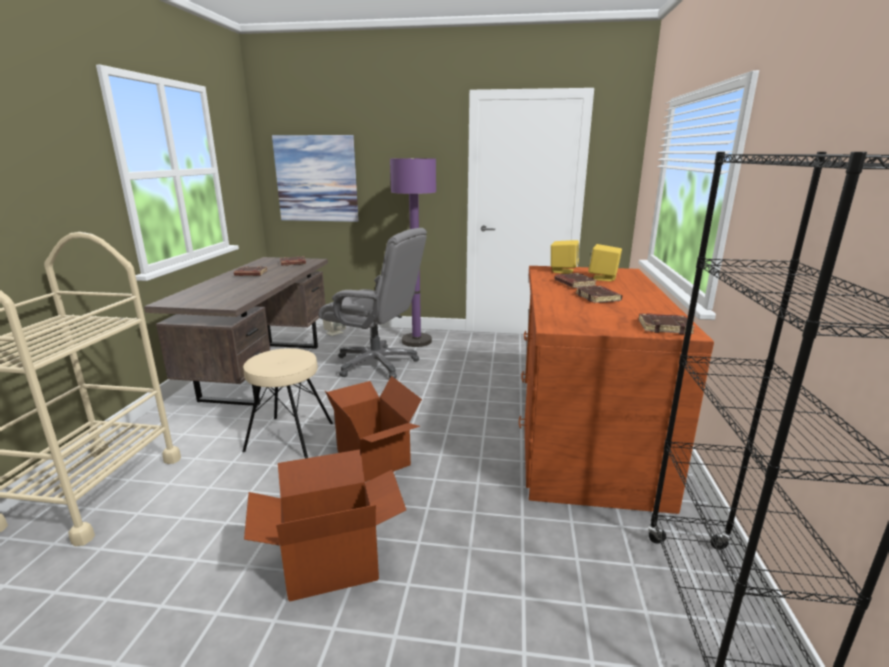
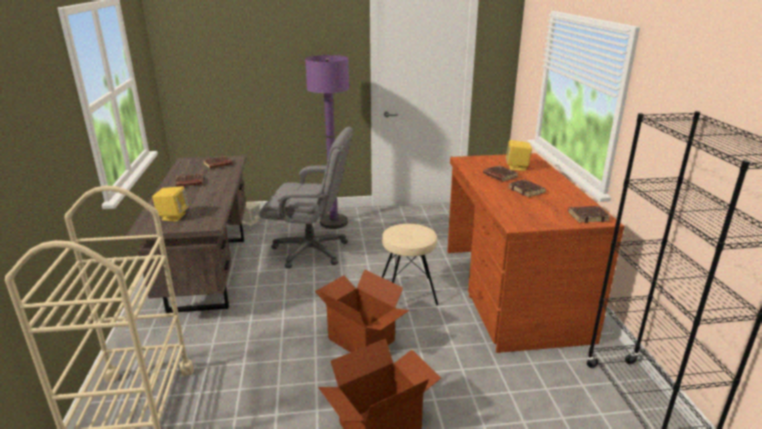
camera: 15 degrees left, 5 degrees up
(290, 436) = (278, 333): beige stool -> beige stool (408, 292)
(316, 179) = (221, 75): picture -> none
(563, 271) = (481, 161): yellow speaker -> yellow speaker (173, 216)

